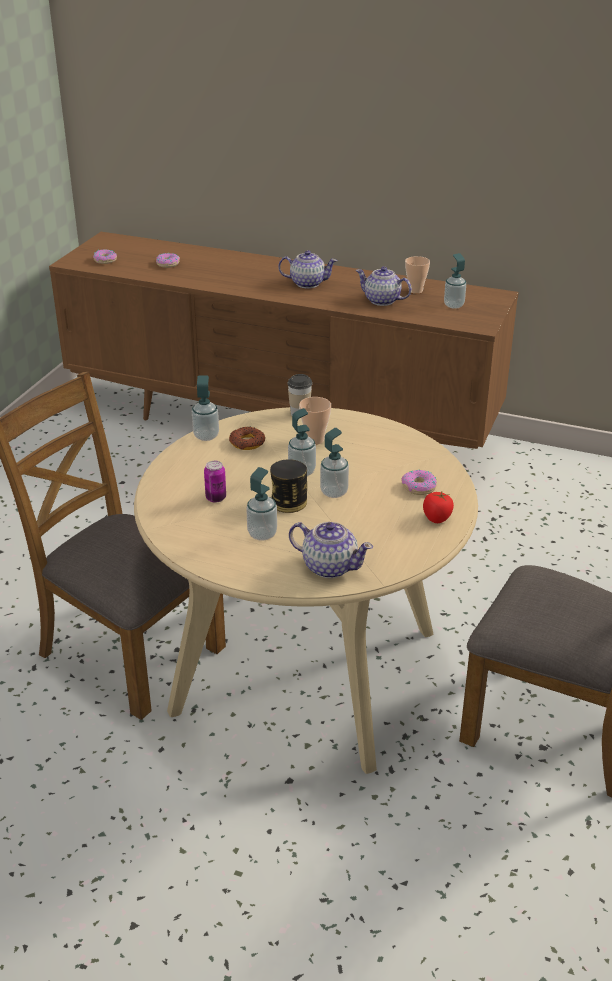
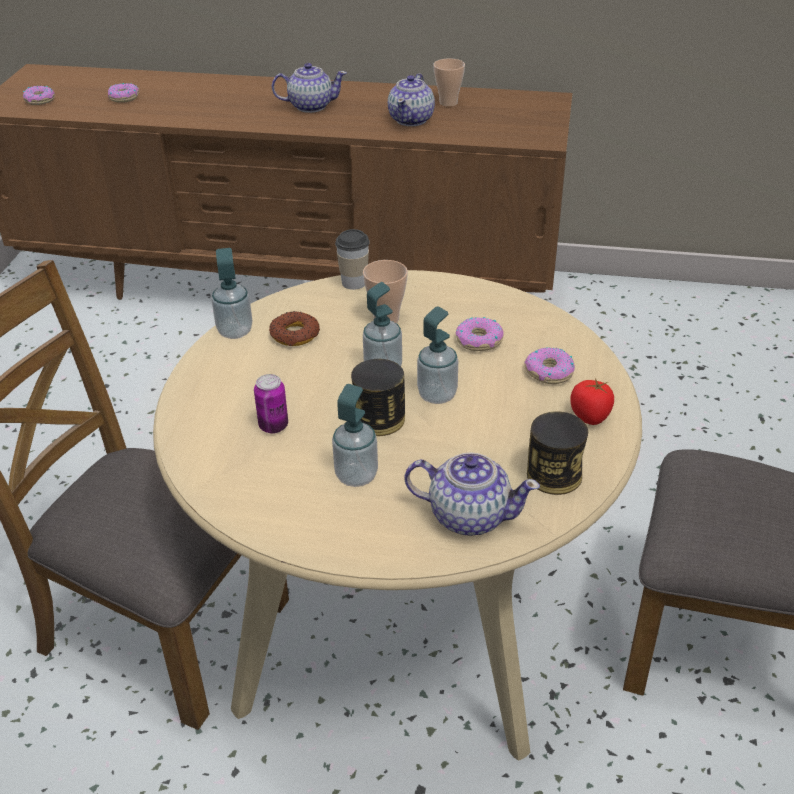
camera: 10 degrees left, 5 degrees up
(376, 461) = (479, 340): none -> donut
(382, 301) = (412, 119): teapot -> teapot turned 90 degrees counterclockwise
(396, 550) = (554, 475): none -> can
(453, 305) = (501, 117): soap dispenser -> none

